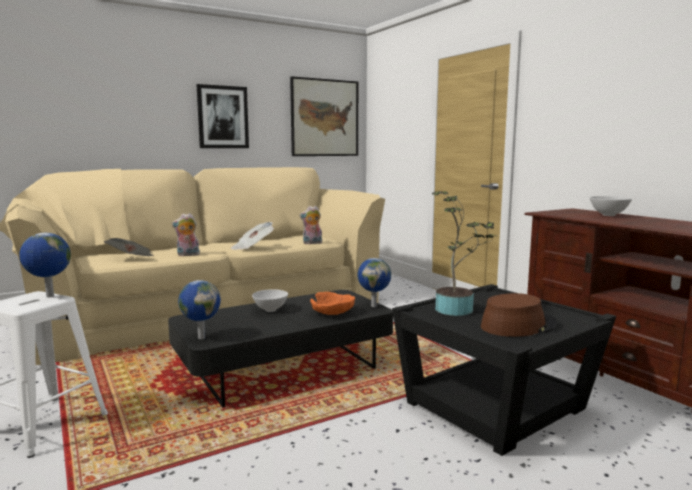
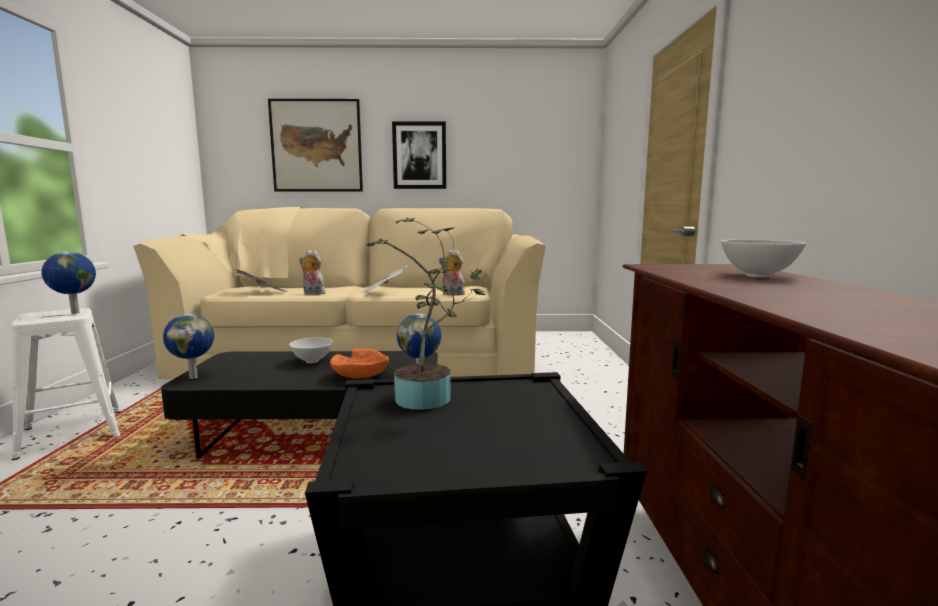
camera: 30 degrees right, 0 degrees up
(324, 118) = (542, 153): picture -> picture (317, 146)
(518, 325) = (447, 444): brown hat -> none

